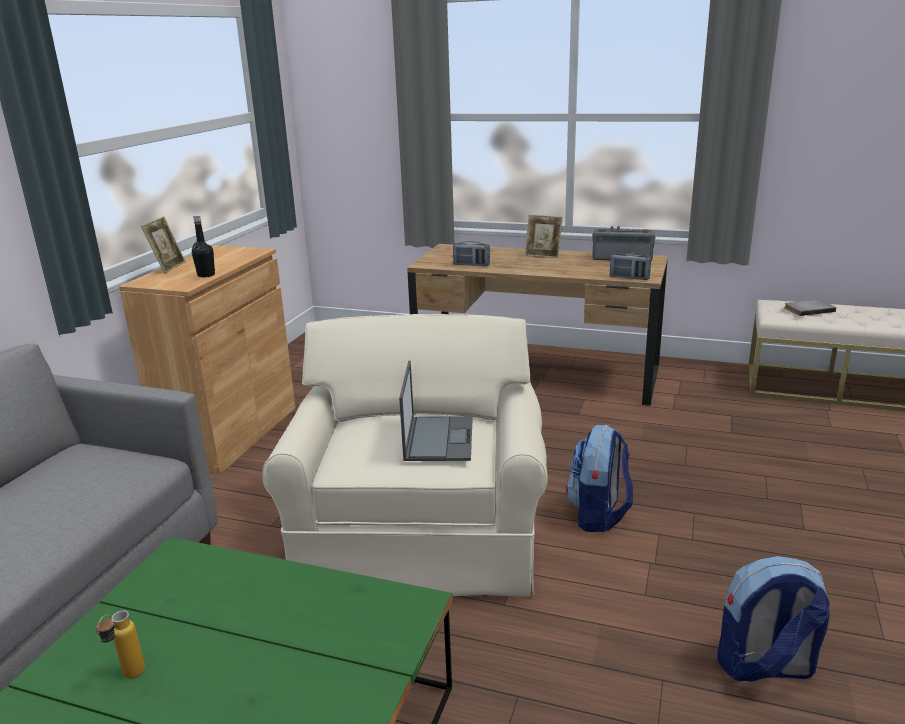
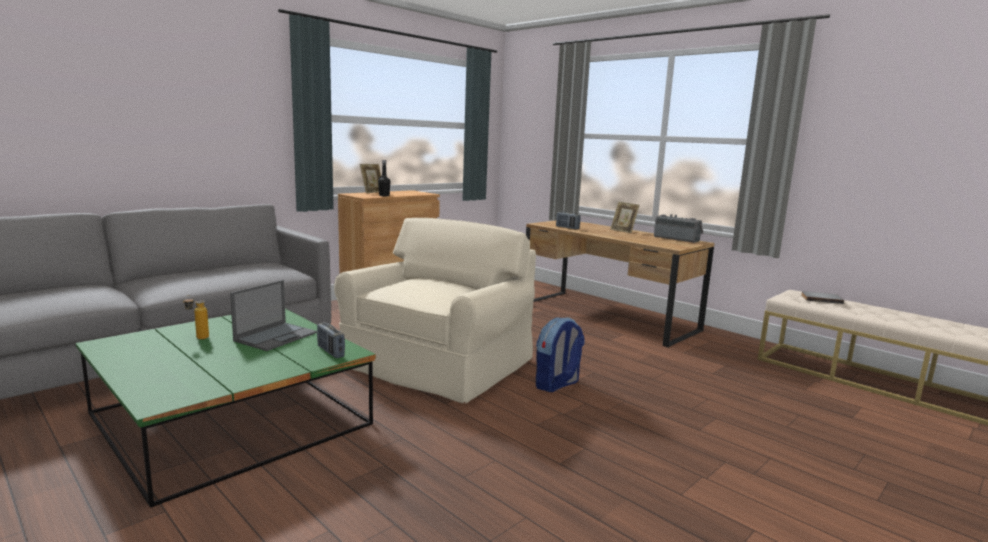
camera: 25 degrees right, 10 degrees down
(439, 438) = (441, 290): laptop -> laptop (276, 336)
(629, 278) = (662, 246): radio -> radio (330, 352)
(764, 667) = (570, 477): backpack -> none

